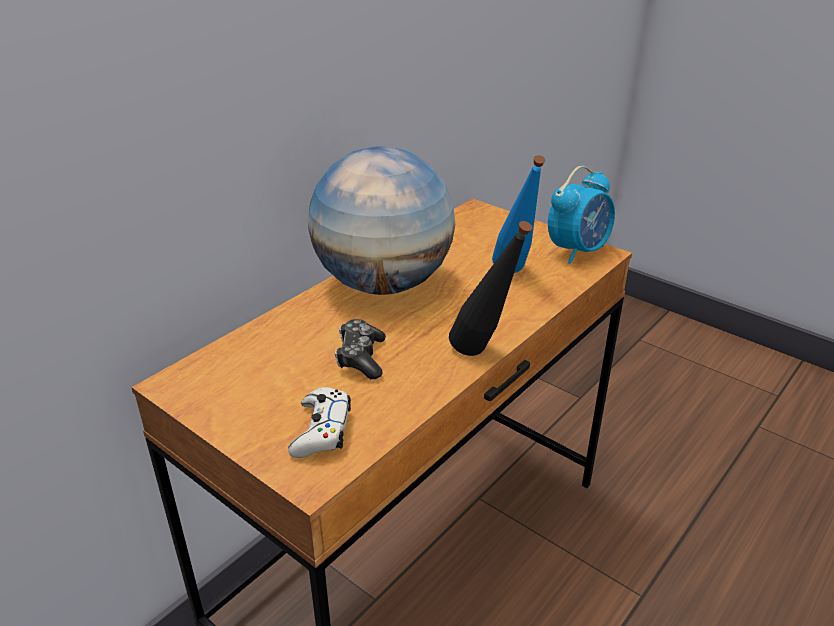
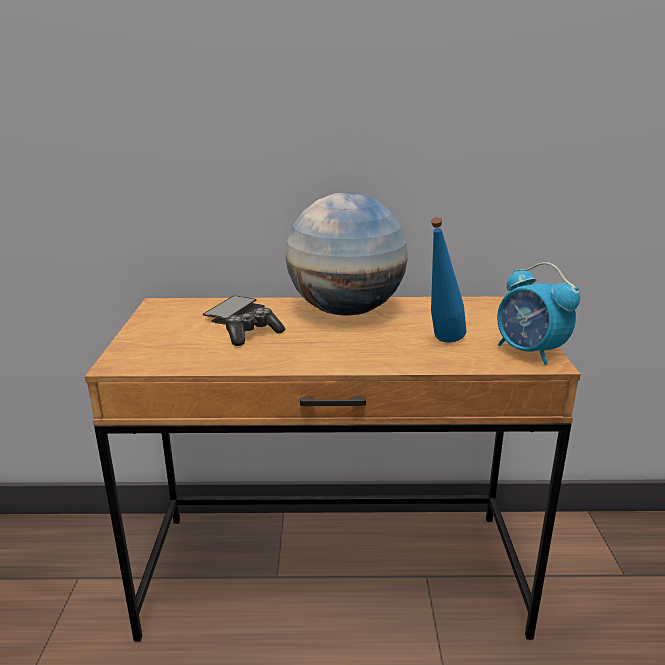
camera: 50 degrees right, 10 degrees down
(286, 344) = (234, 312): none -> phone
(321, 430) = (164, 351): white game controller -> none
(484, 355) = (316, 368): black bottle -> none
(578, 251) = (529, 352): alarm clock -> alarm clock turned 45 degrees clockwise

